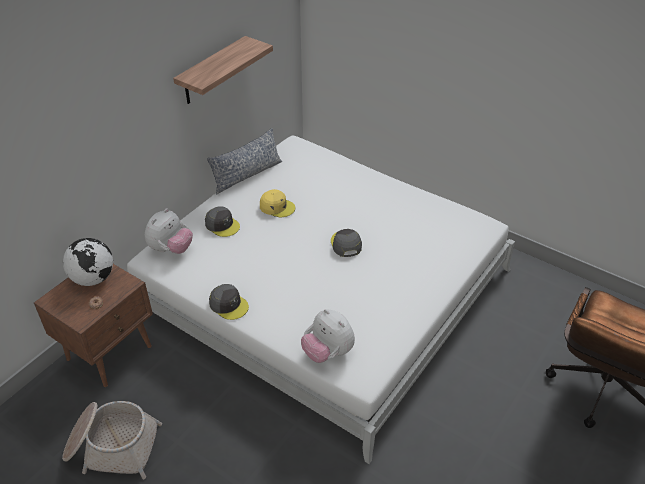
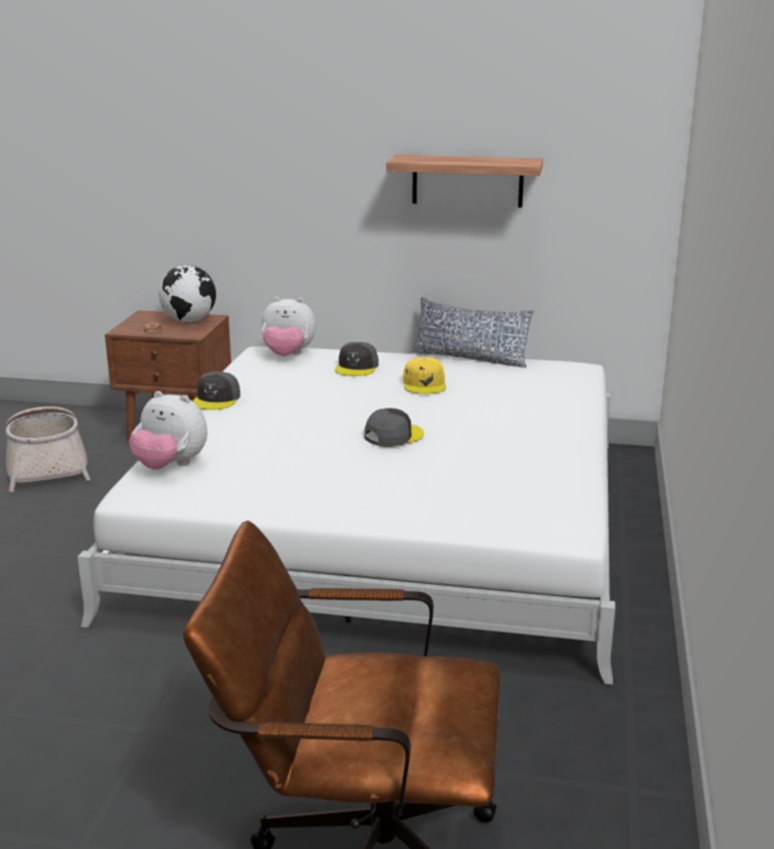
camera: 65 degrees right, 20 degrees down
(328, 352) = (170, 466): plush toy -> plush toy turned 90 degrees counterclockwise

